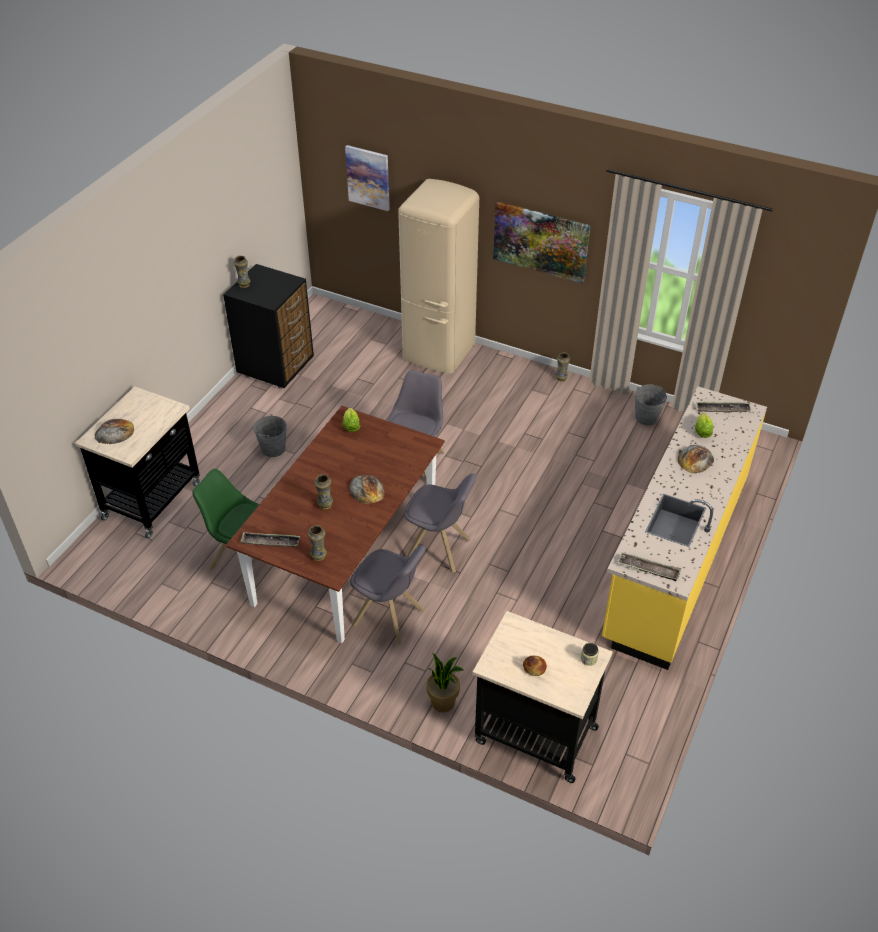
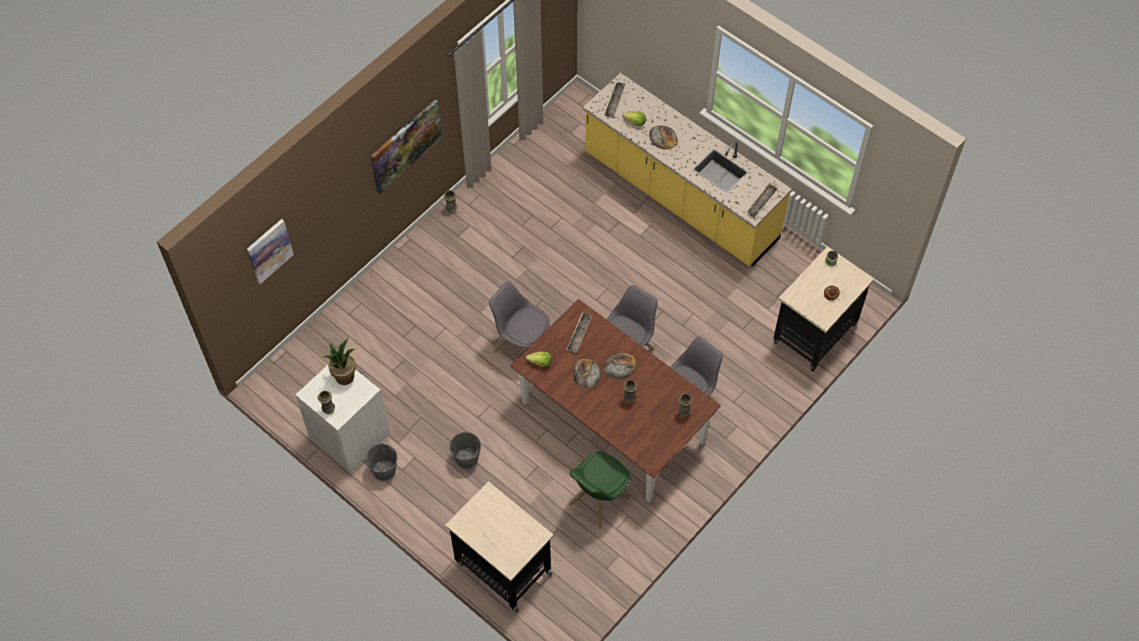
camera: 75 degrees left, 15 degrees up
(114, 432) = (506, 545): bread -> bread (586, 373)
(270, 542) = (660, 444): tray -> tray (579, 334)
(276, 368) = (351, 438): black dresser -> white dresser
(438, 353) = (379, 296): beige fridge -> none
(443, 702) = (774, 384): potted plant -> potted plant (344, 376)
(646, 417) = (523, 164): grey bucket -> grey bucket (384, 470)

